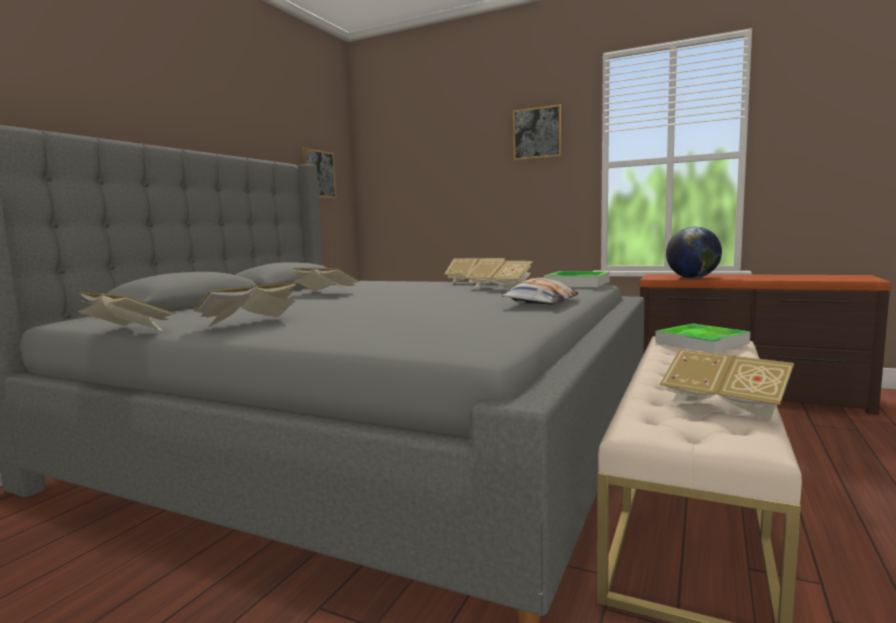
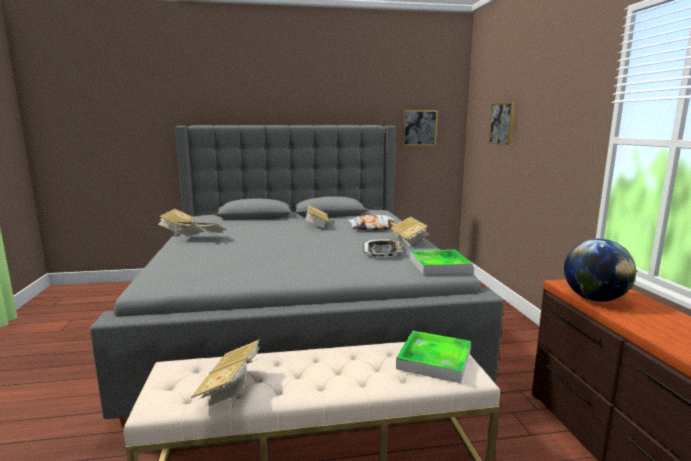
camera: 55 degrees right, 5 degrees up
(499, 288) = (382, 251): book -> tray
(537, 133) = (566, 98): picture -> picture (502, 123)
(541, 302) = (315, 273): pillow -> pillow (373, 228)

